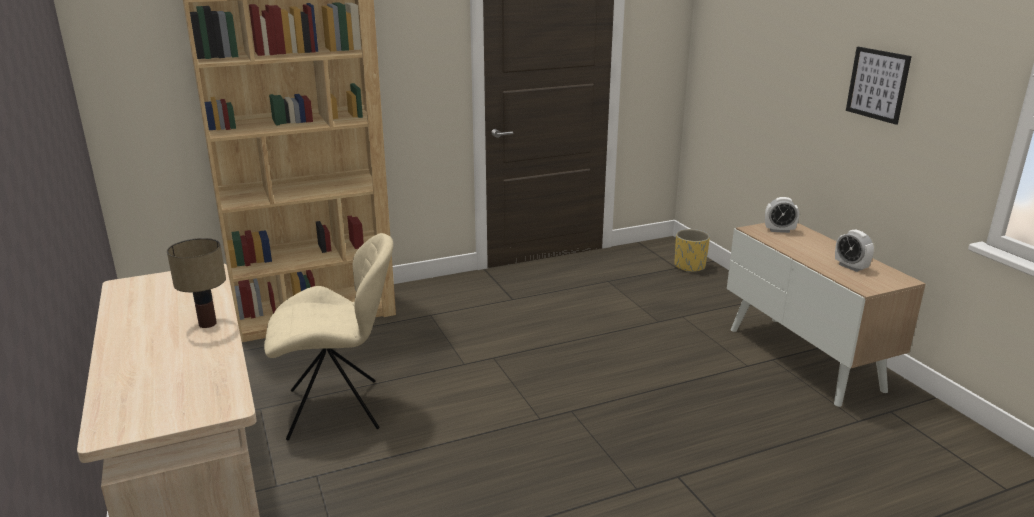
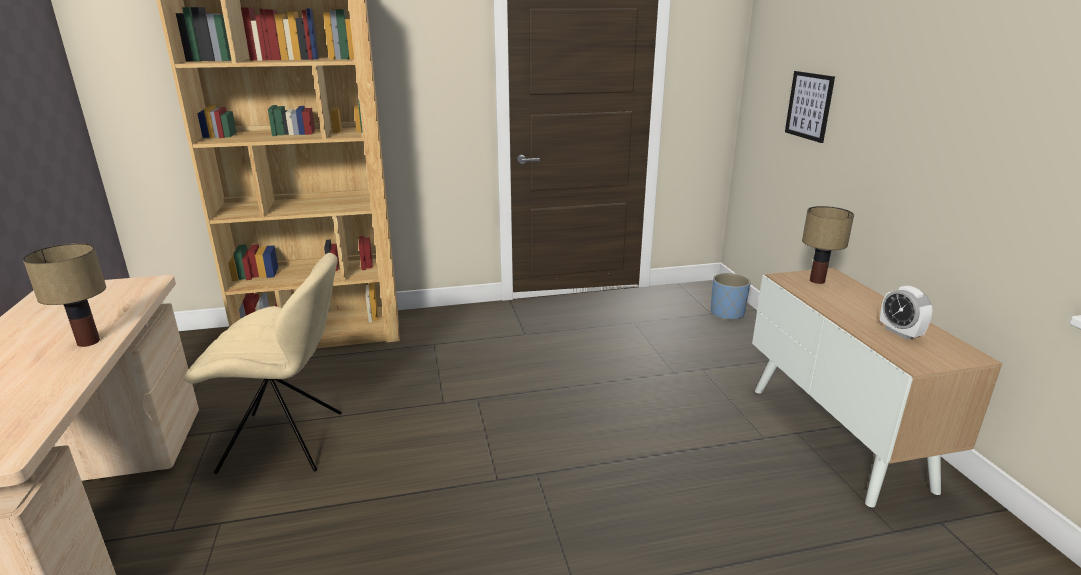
camera: 10 degrees right, 0 degrees up
(689, 266) = (727, 313): yellow planter -> blue planter
(779, 230) = (817, 280): alarm clock -> table lamp
(877, 84) = (955, 104): picture -> picture (809, 106)

